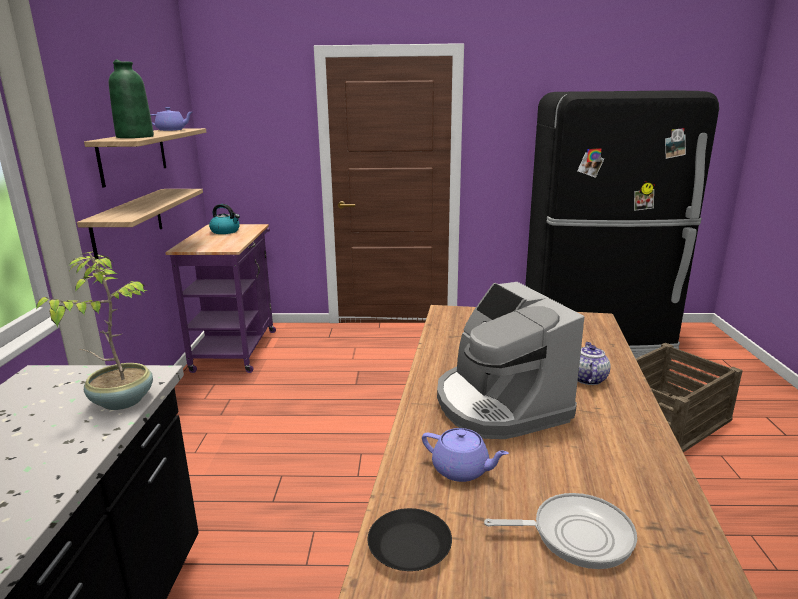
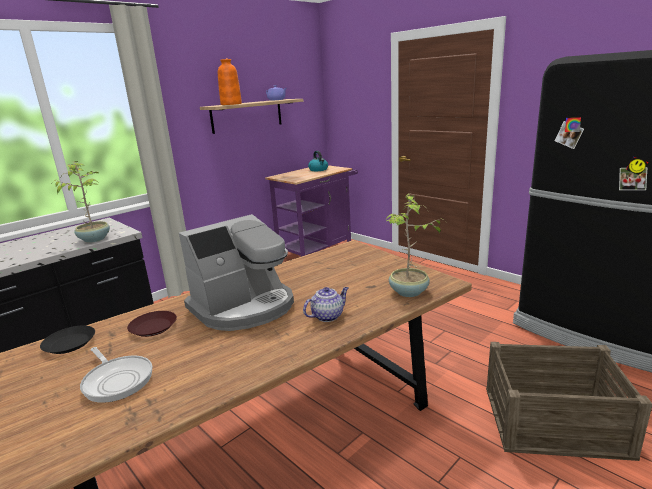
camera: 45 degrees right, 0 degrees up
(128, 224) = (234, 156): shelf -> none
(134, 137) = (231, 104): green vase -> orange vase
(462, 470) = (154, 327): purple teapot -> brown plate
(499, 404) = (244, 307): coffee machine -> coffee machine turned 150 degrees counterclockwise
(593, 335) = (409, 292): none -> potted plant

